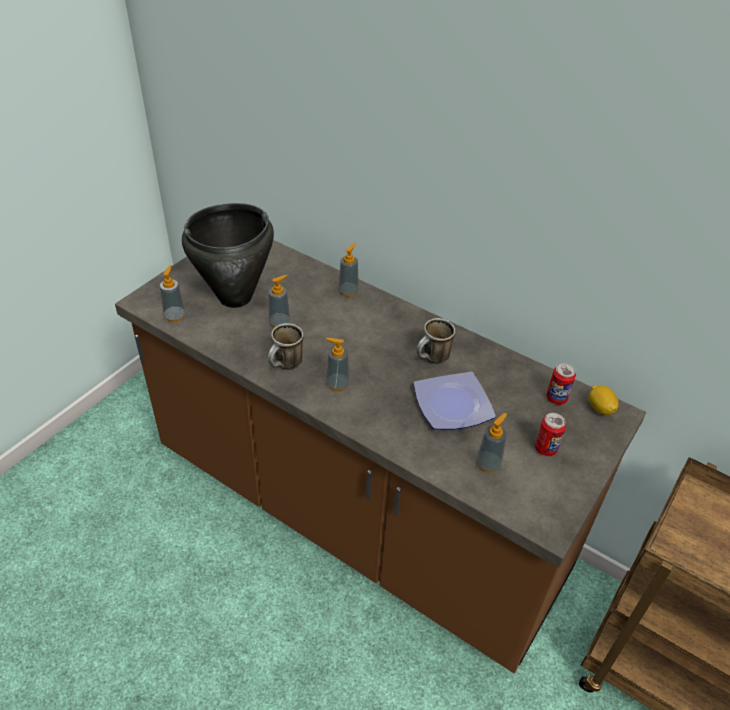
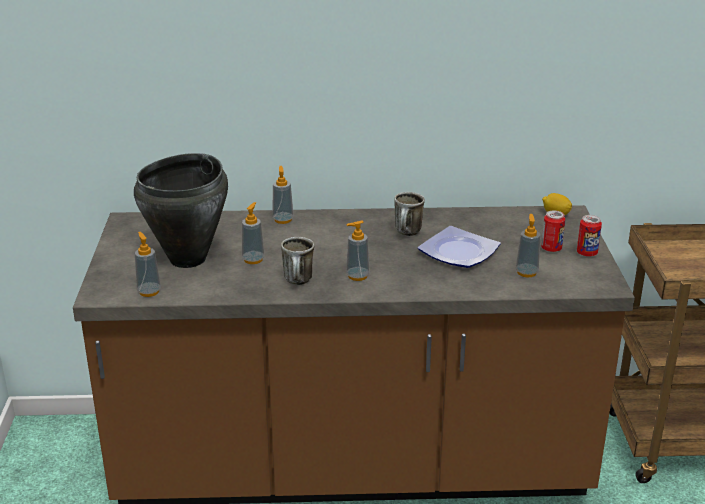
camera: 35 degrees left, 15 degrees down
(556, 398) = (522, 220): can -> can (586, 253)

